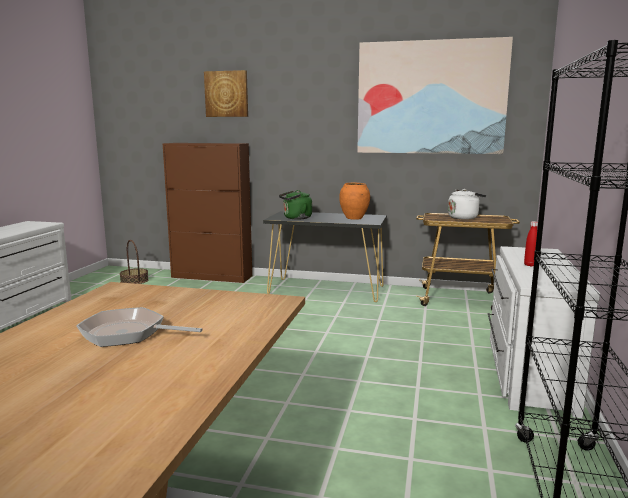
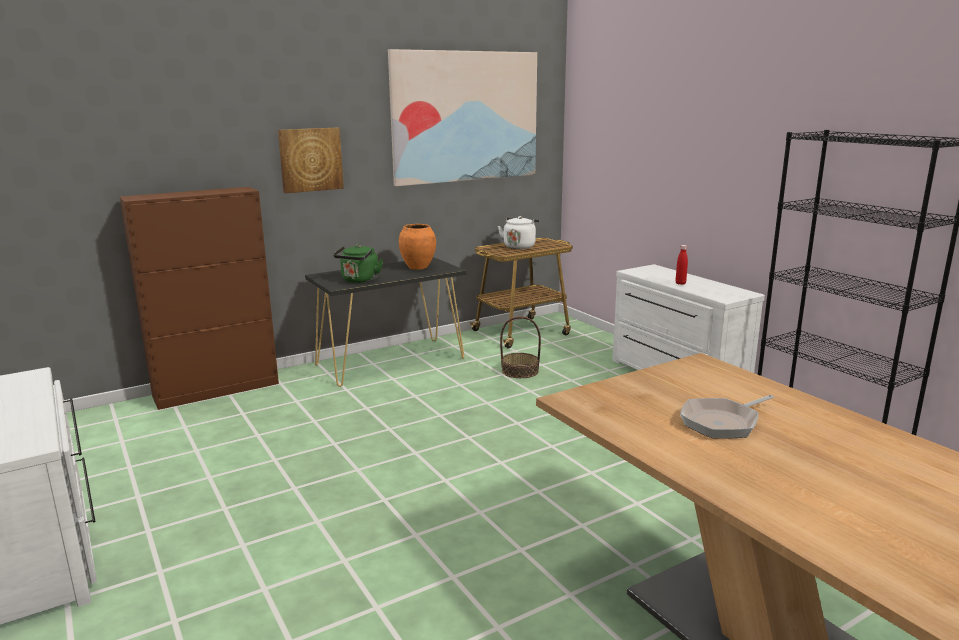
camera: 45 degrees left, 5 degrees up
(134, 281) = (110, 433): basket -> basket (520, 371)
(226, 94) = (205, 115): picture -> picture (310, 159)

